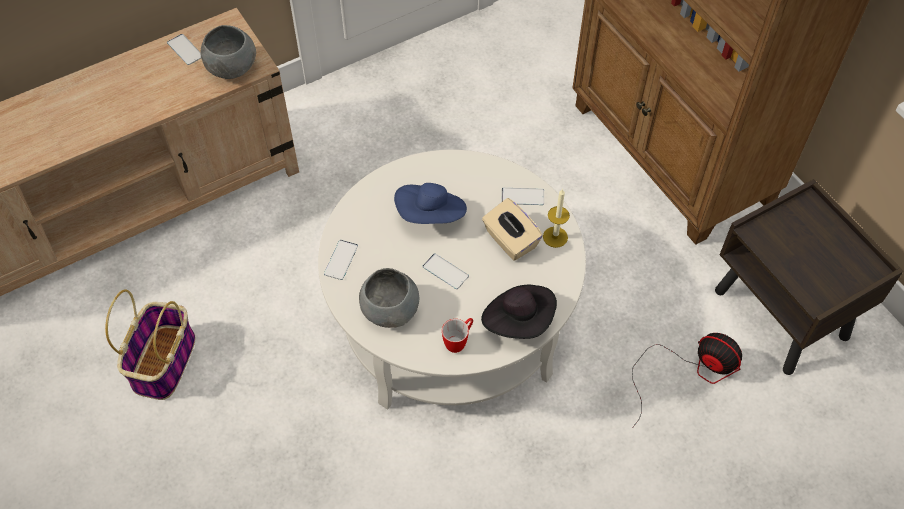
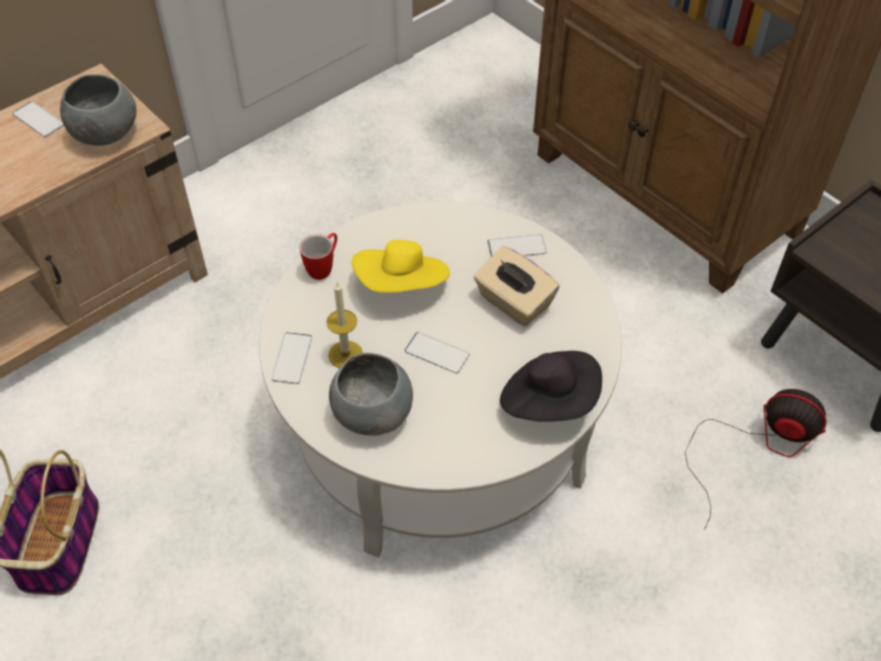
camera: 10 degrees left, 5 degrees down
(431, 215) = (402, 285): blue hat -> yellow hat
(459, 341) = (475, 441): mug -> mug (324, 268)
(555, 237) = (571, 290): candle -> candle (345, 354)

